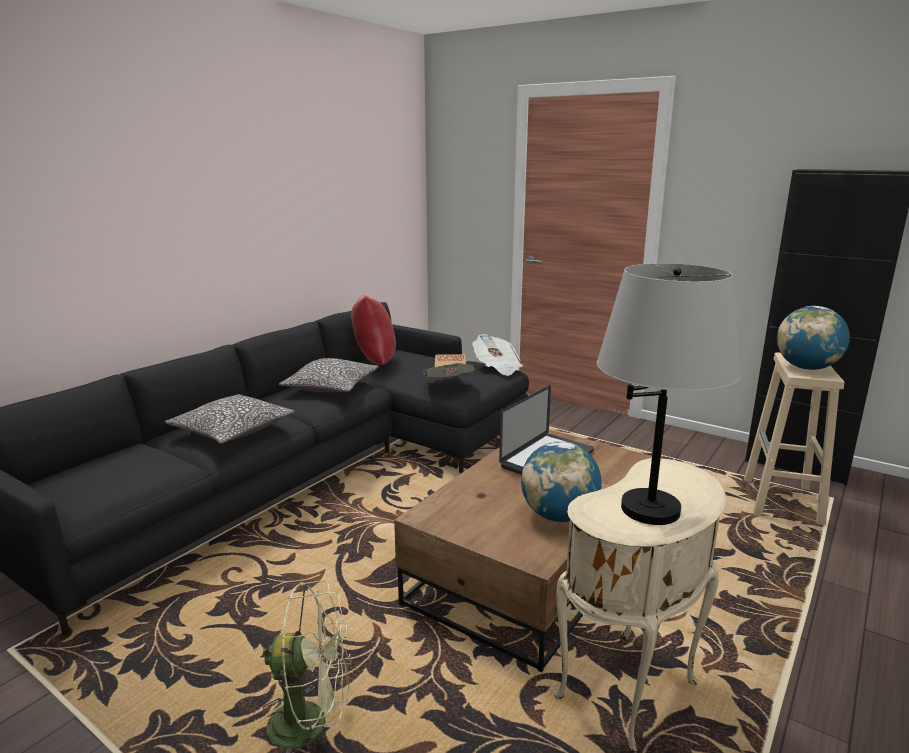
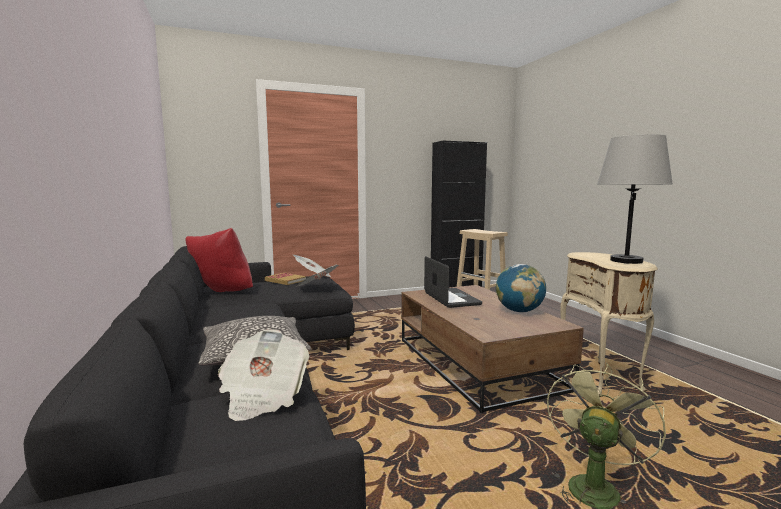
camera: 55 degrees left, 10 degrees down
(156, 461) = (263, 395): none -> newspaper
(331, 387) = (240, 310): pillow -> none
(806, 368) = (486, 231): globe -> none

